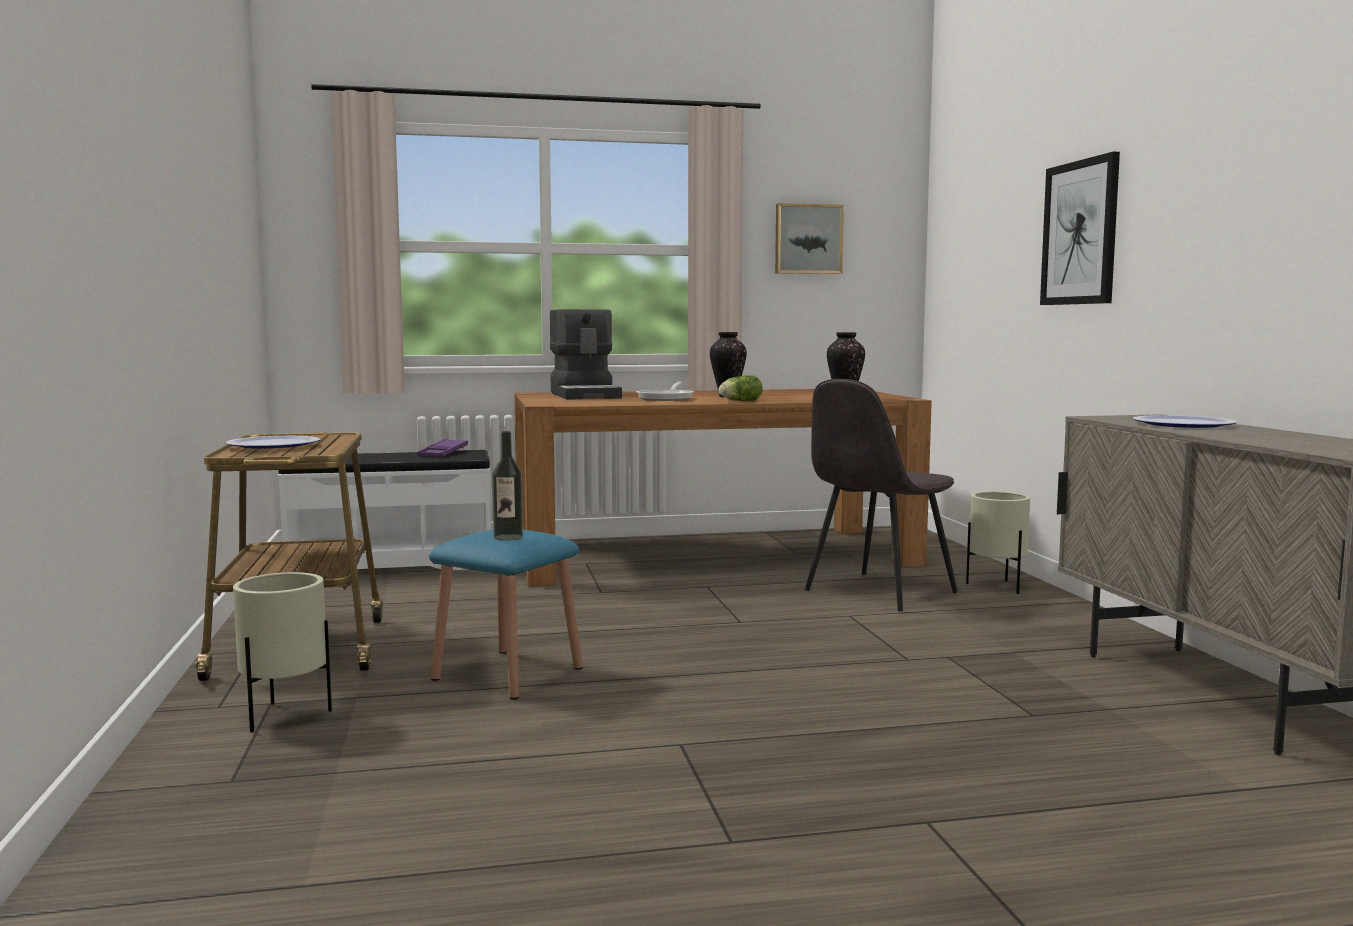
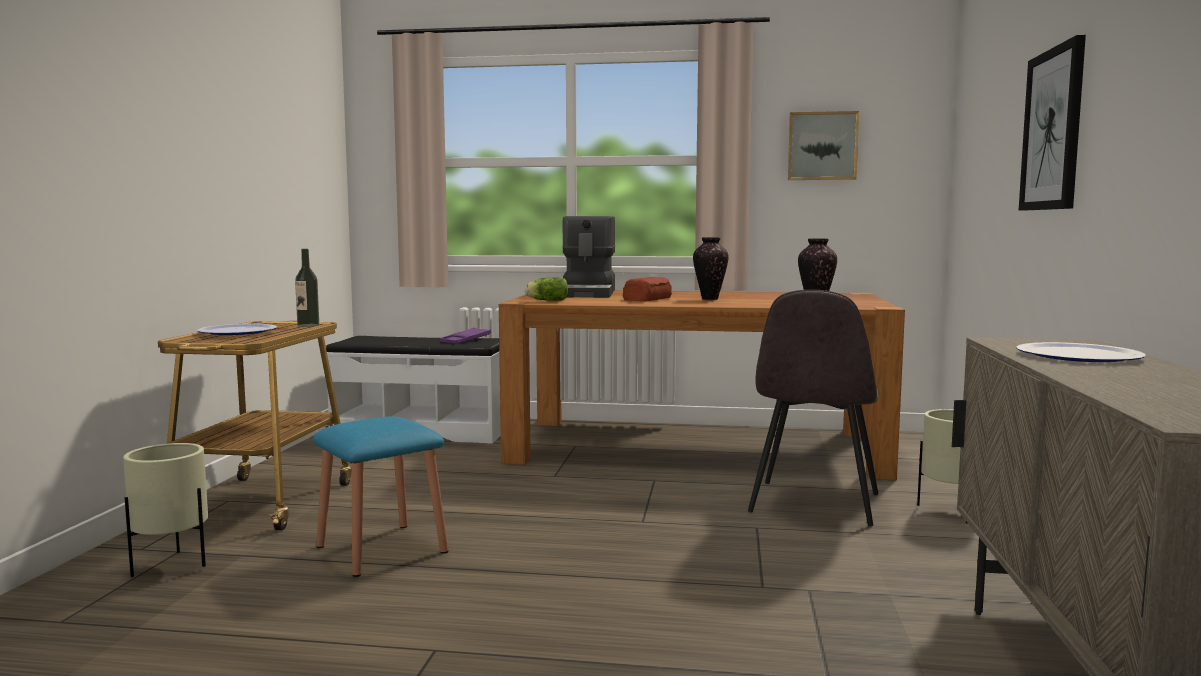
camera: 20 degrees right, 0 degrees up
(508, 537) = (372, 427): bottle -> bottle (308, 325)
(667, 398) = (648, 299): frying pan -> bread
(739, 401) = (704, 304): lettuce -> lettuce (546, 300)
(877, 592) = (814, 504): grey chair -> grey chair turned 45 degrees counterclockwise

